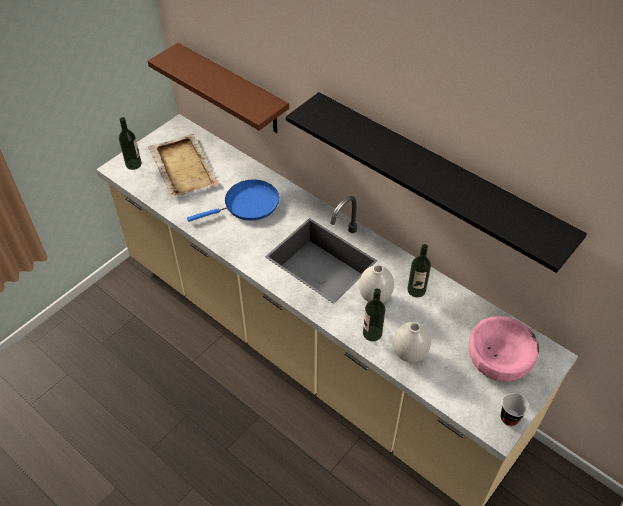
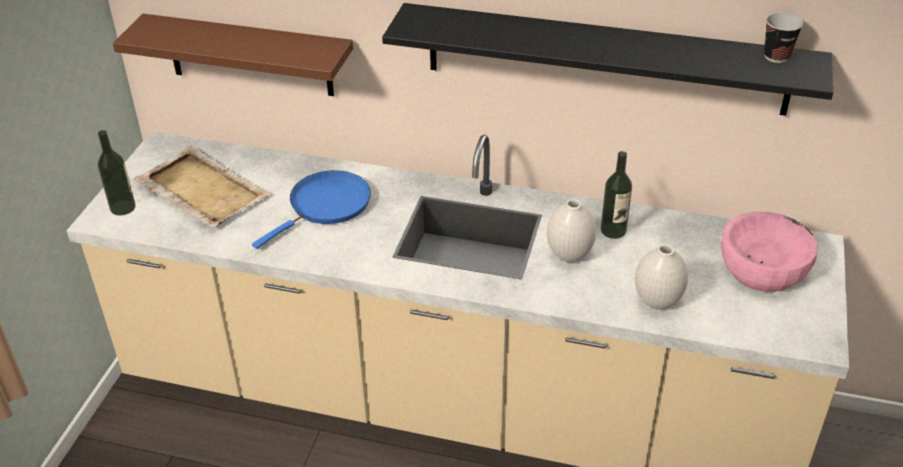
camera: 25 degrees left, 10 degrees down
(372, 333) = (595, 295): bottle -> none
(509, 418) = (821, 325): cup -> cup (776, 56)

